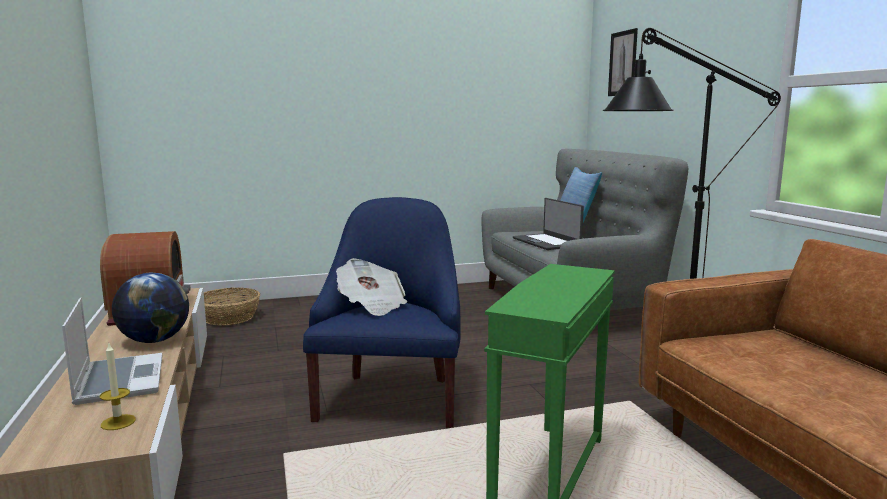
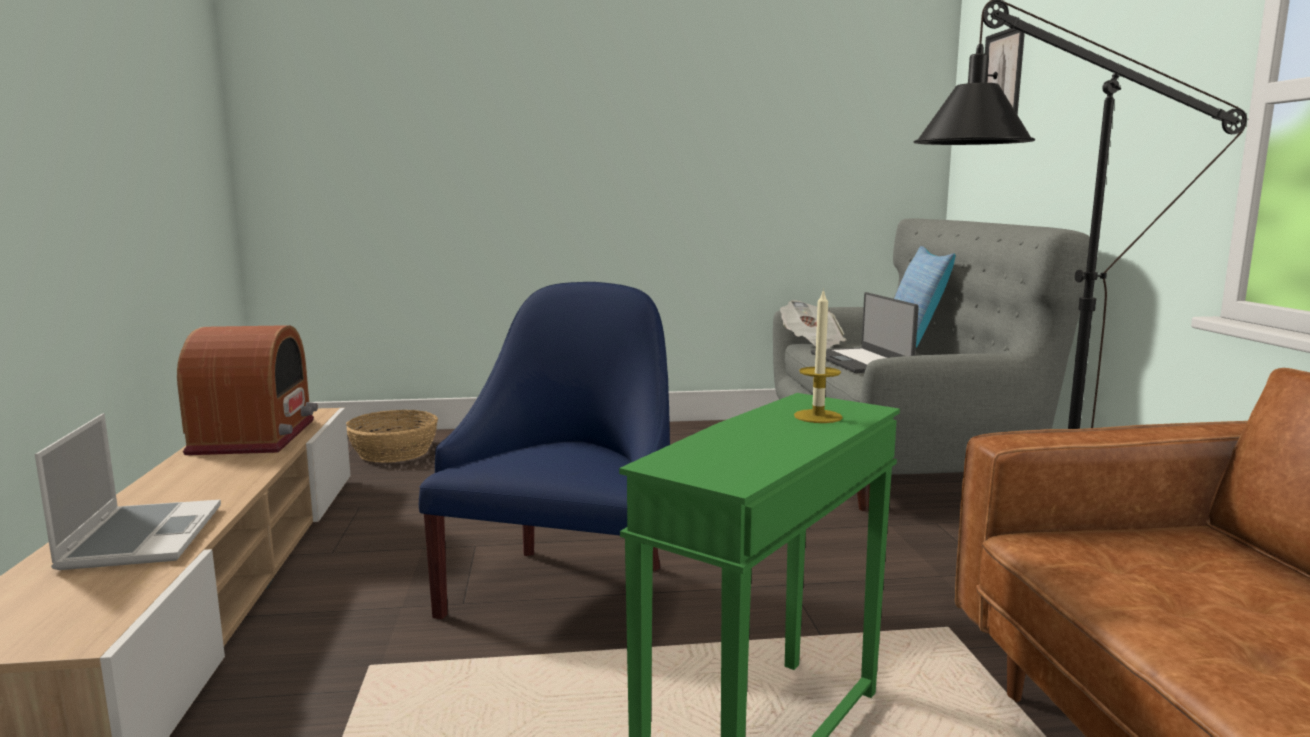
camera: 10 degrees right, 0 degrees up
(118, 422) = (93, 603): candle -> candle (818, 416)
(154, 340) = (229, 480): globe -> none
(372, 305) = (536, 446): newspaper -> newspaper (812, 342)

